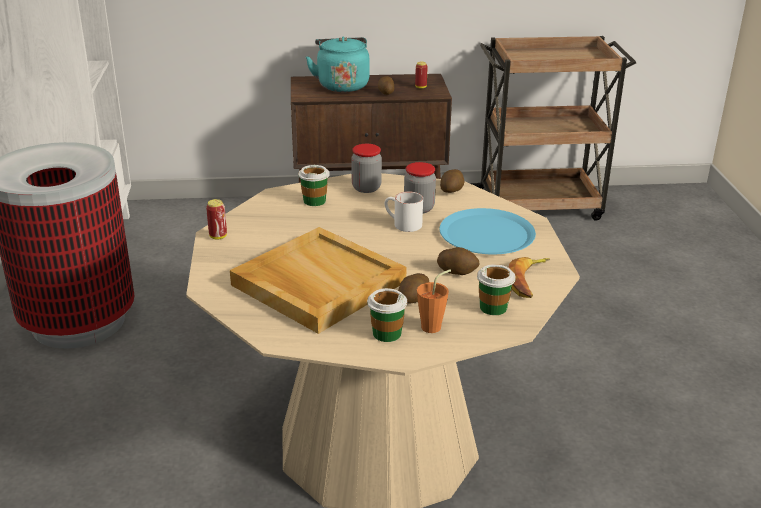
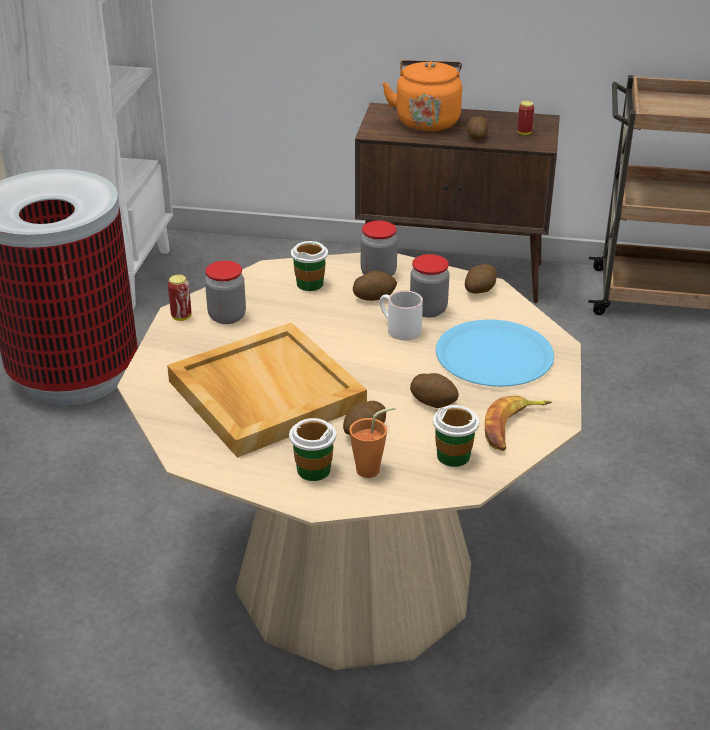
camera: 15 degrees right, 5 degrees up
(257, 232) = (227, 316): none -> jar
(342, 85) = (427, 121): turquoise kettle -> orange kettle
(371, 204) = (374, 297): none -> potato

